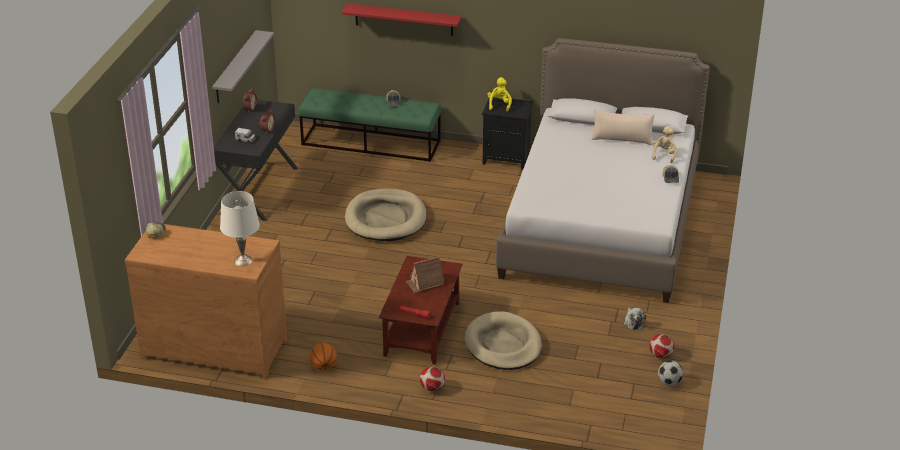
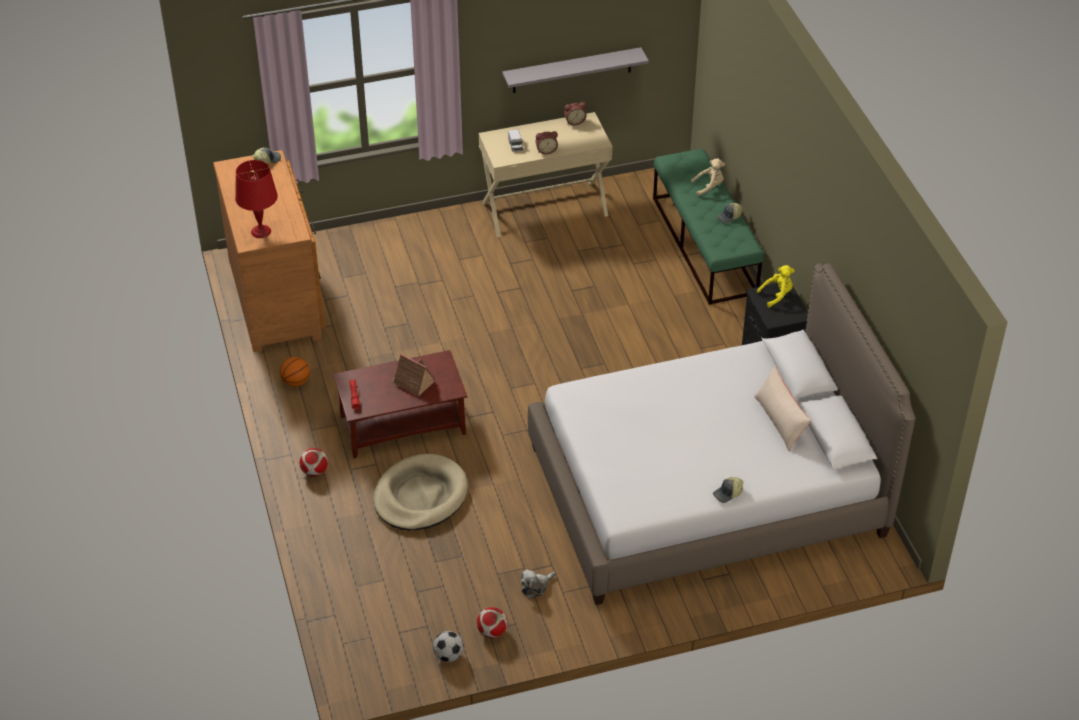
camera: 60 degrees right, 10 degrees up
(243, 260) = (260, 231): white table lamp -> red table lamp
(259, 190) = (544, 208): black desk -> beige desk
(385, 219) = (571, 318): beige dog bed -> none
(404, 19) = (759, 133): red shelf -> none
(664, 155) = (776, 470): beige plush toy -> beige plush toy (709, 187)

